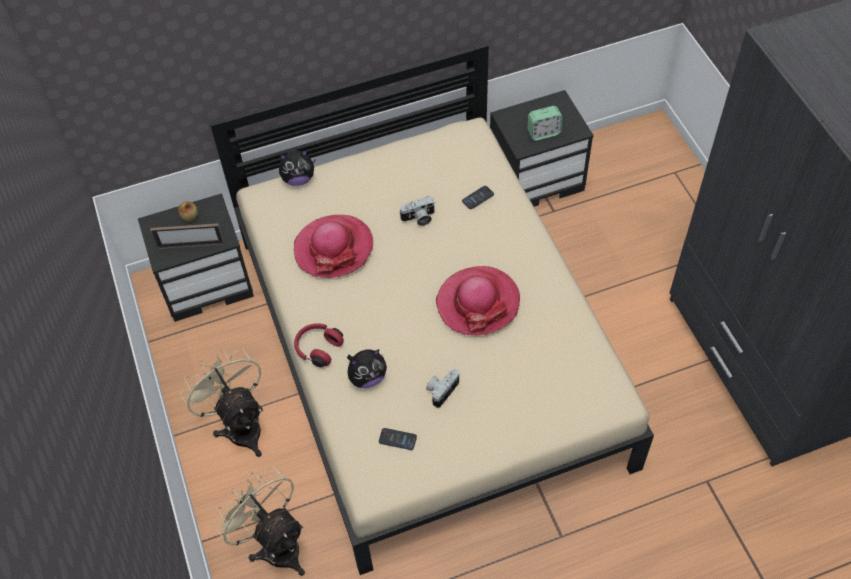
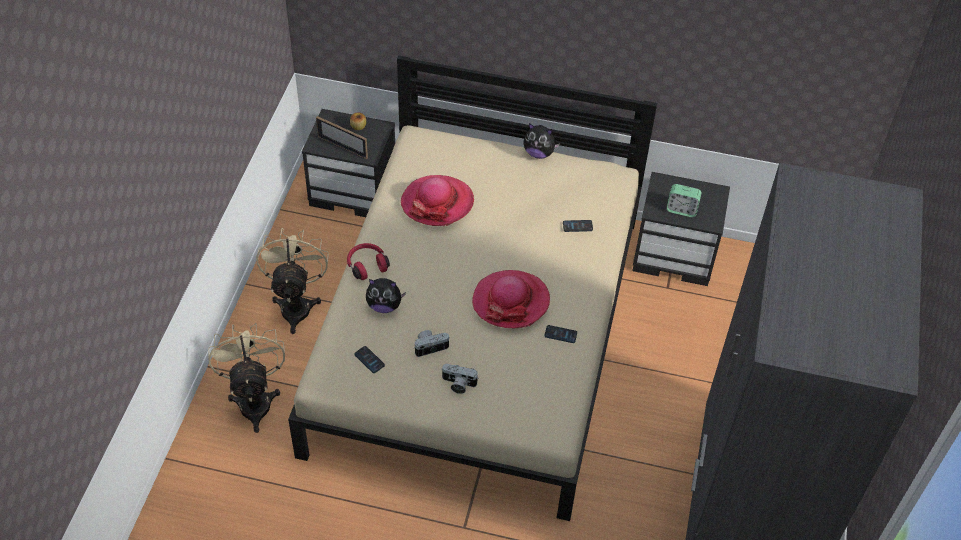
camera: 30 degrees right, 5 degrees down
(298, 179) = (454, 140): plush toy -> plush toy (539, 153)
(419, 218) = (518, 216): camera -> camera (458, 384)
(545, 307) = (560, 334): none -> phone

